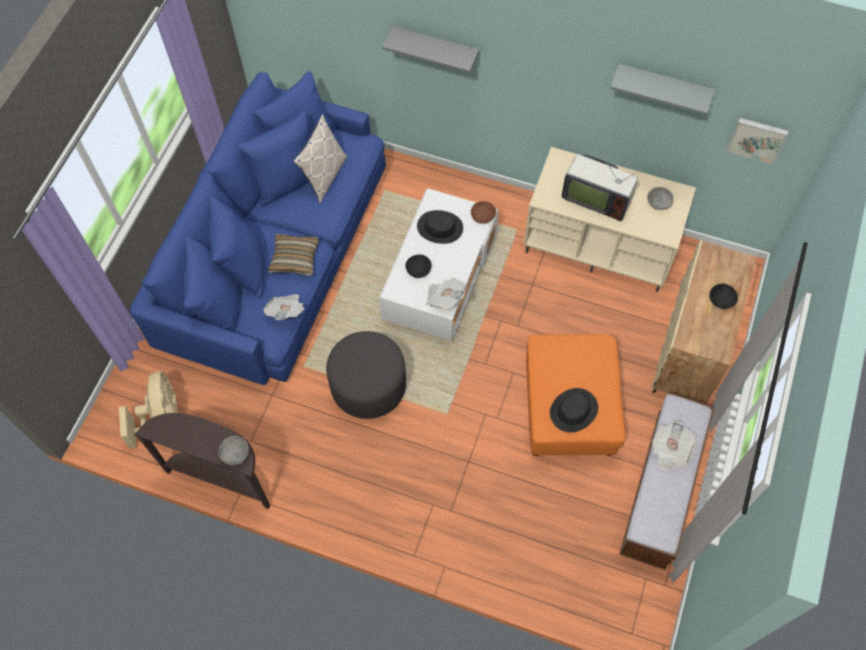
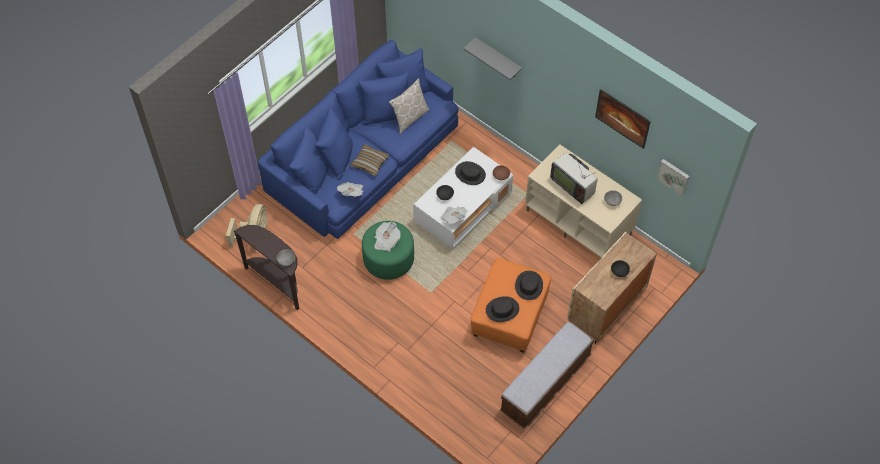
camera: 20 degrees right, 5 degrees down
(368, 386) = (388, 259): grey ottoman -> green ottoman
(593, 361) = (528, 285): none -> black hat
(663, 87) = (621, 125): grey shelf -> picture
(670, 451) = (552, 354): newspaper -> newspaper (386, 240)

